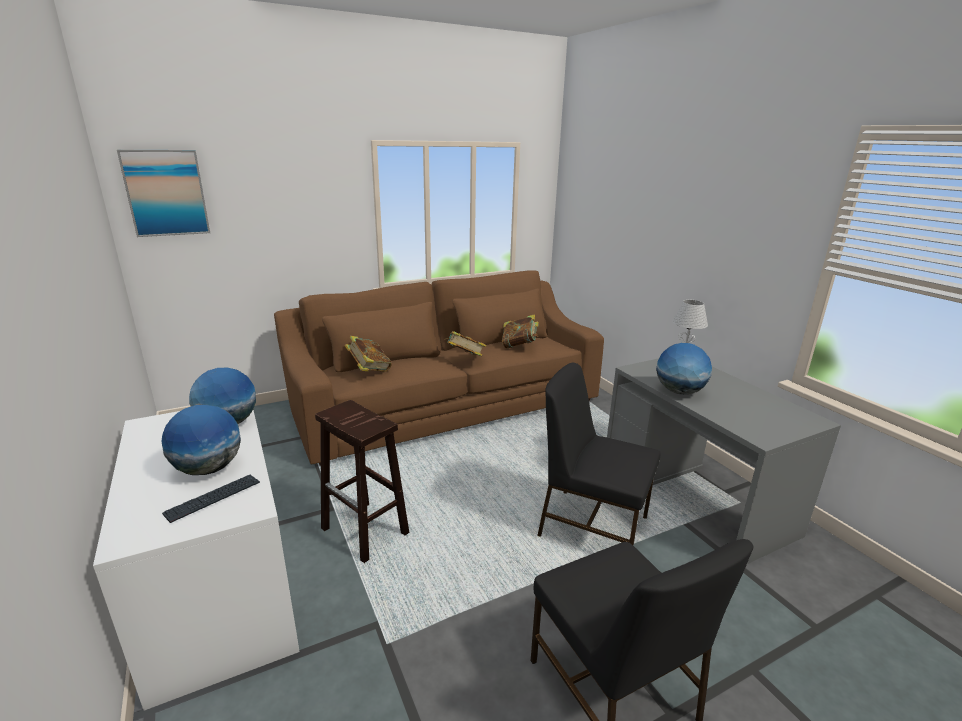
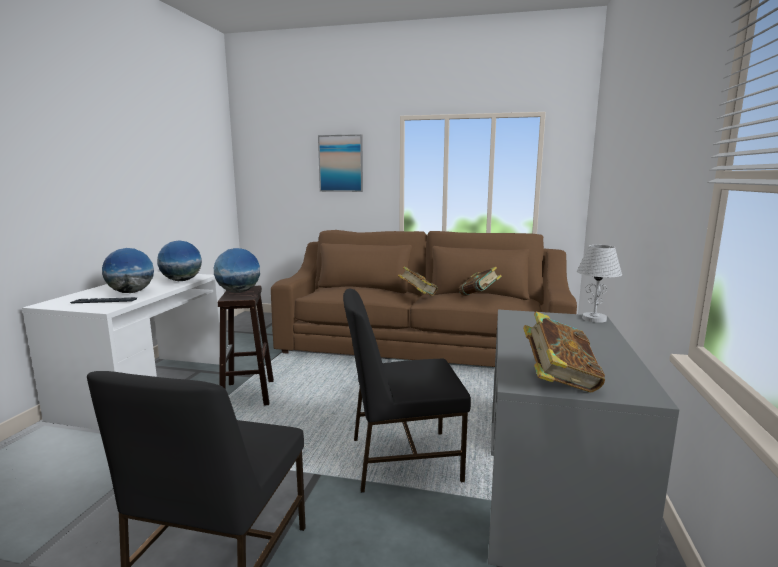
camera: 40 degrees right, 10 degrees down
(166, 193) = (263, 155): picture -> picture (341, 163)
(369, 370) = (335, 287): book -> book (559, 381)
(591, 525) = (402, 459): black chair -> black chair turned 75 degrees counterclockwise
(679, 392) = (519, 335): globe -> globe (238, 292)

